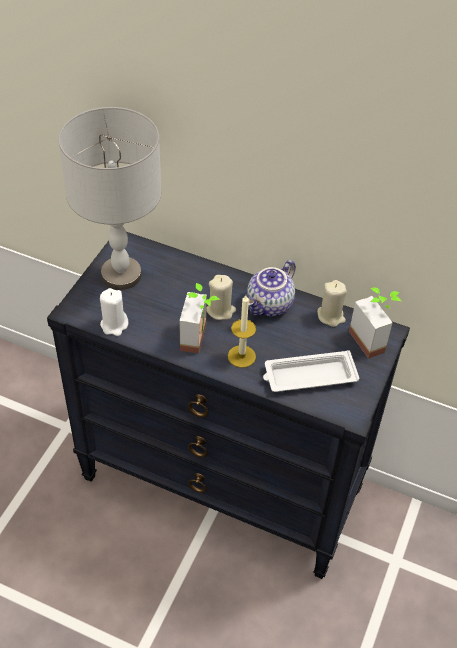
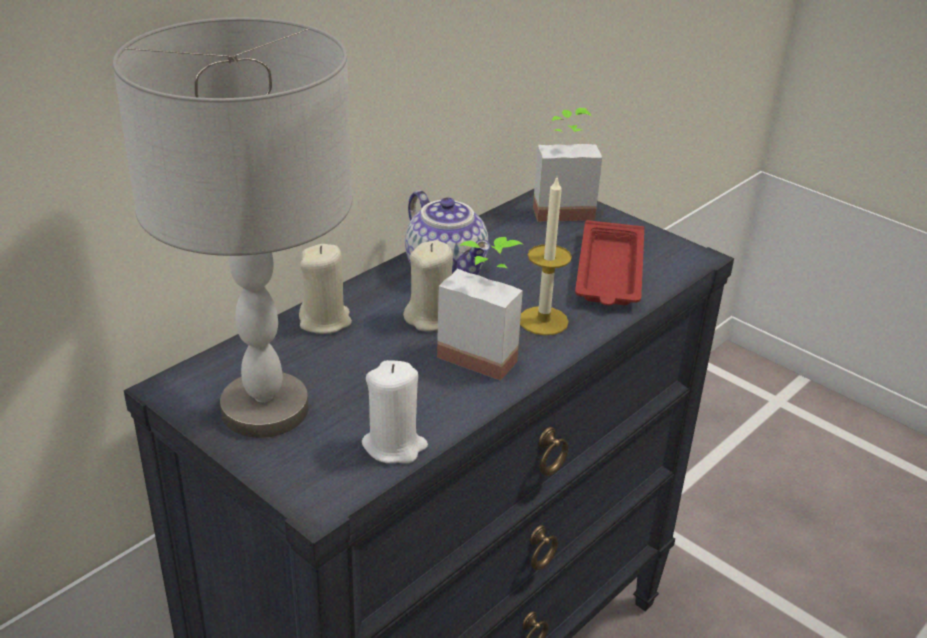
camera: 70 degrees left, 15 degrees down
(308, 376) = (609, 273): white tray -> red tray
(331, 316) = (500, 227): beige candle -> beige candle (325, 321)

